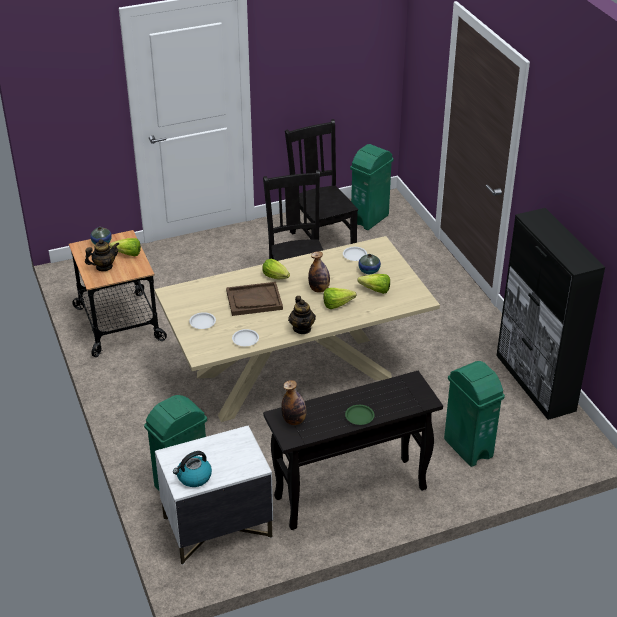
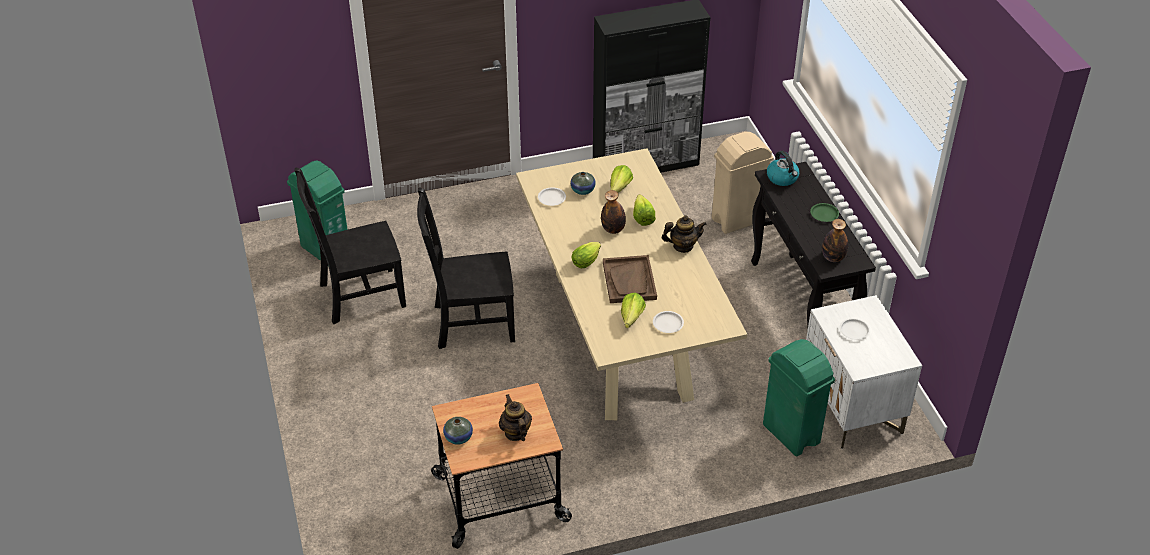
camera: 85 degrees left, 5 degrees up
(125, 253) = (488, 411): lettuce -> lettuce (630, 320)
(194, 477) = (890, 350): kettle -> kettle (782, 178)
(245, 339) = (700, 290): white plate -> white plate (854, 330)
(468, 447) = (736, 220): green trash can -> beige trash can

